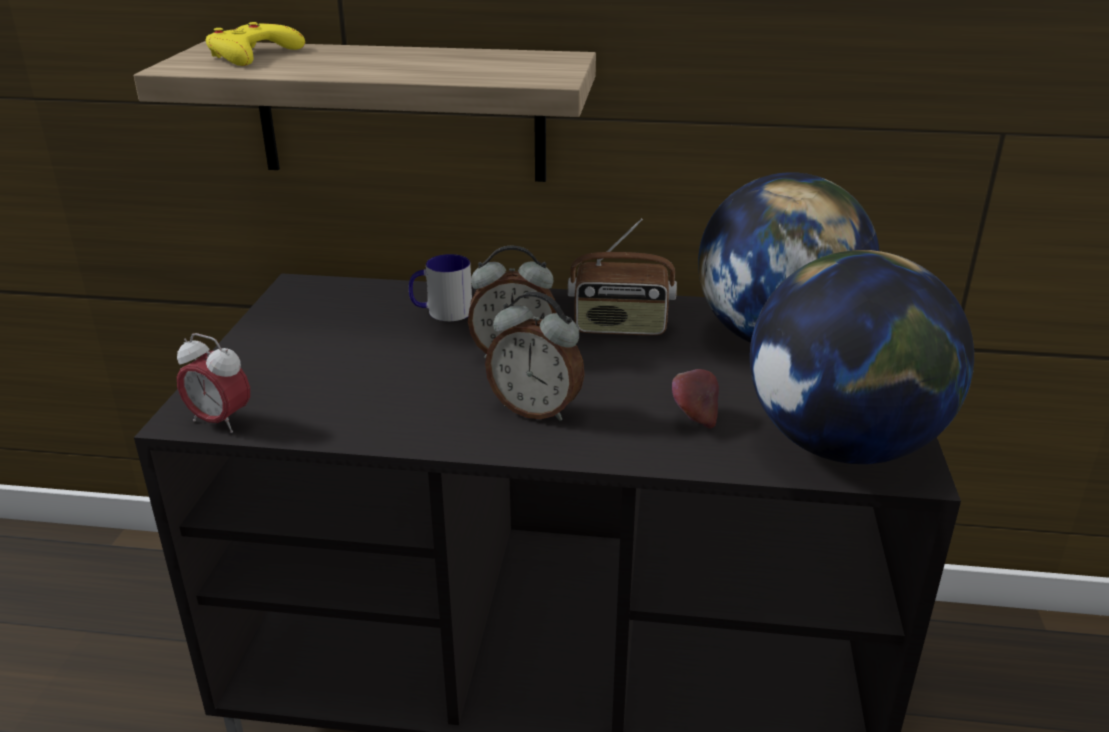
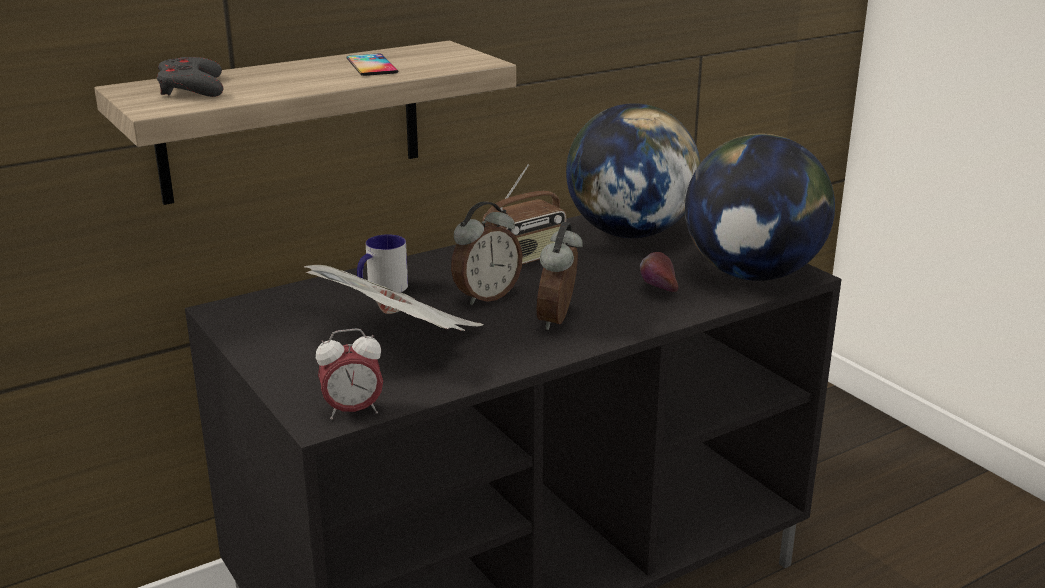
camera: 40 degrees left, 5 degrees down
(253, 55) = (192, 88): yellow game controller -> grey game controller
(368, 369) = (399, 340): none -> newspaper
(443, 63) = (371, 65): none -> phone
(536, 409) = (559, 320): alarm clock -> alarm clock turned 120 degrees clockwise

